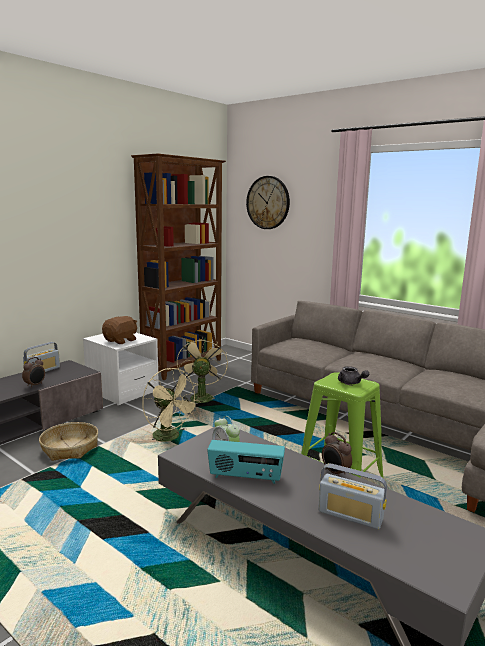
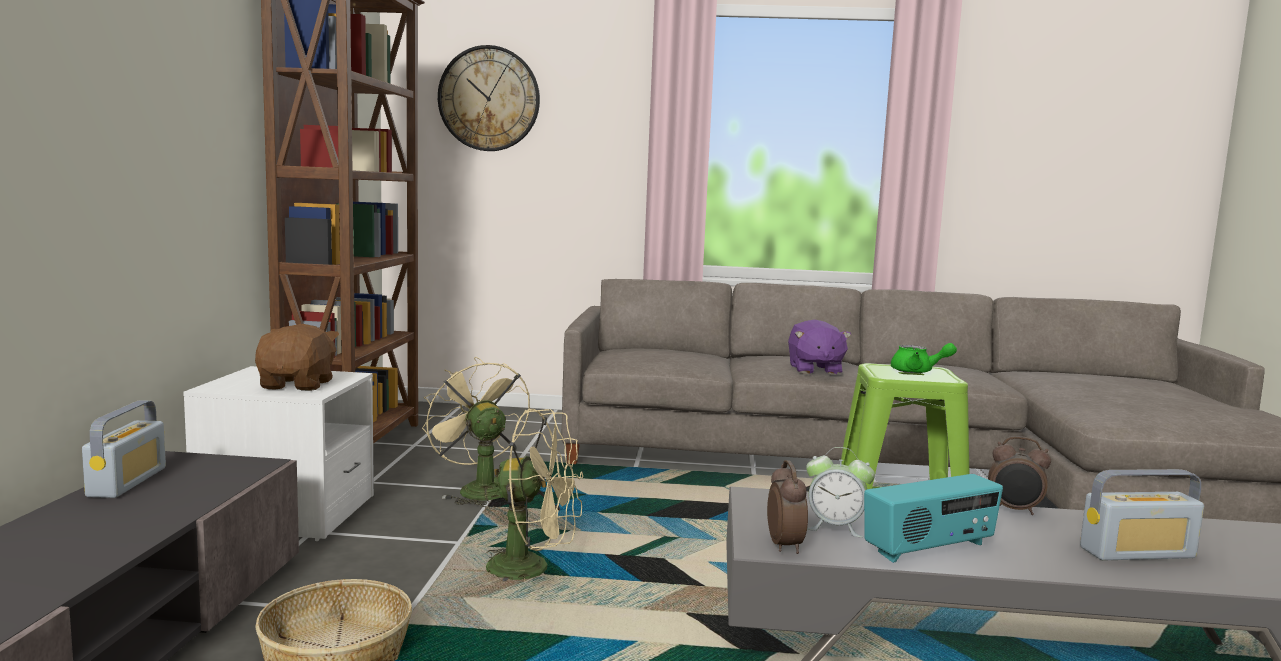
camera: 35 degrees left, 5 degrees down
(35, 385) = (169, 512): alarm clock -> alarm clock (785, 546)
(351, 383) = (917, 372): grey teapot -> green teapot
(373, 367) = (814, 369): none -> purple plush toy

